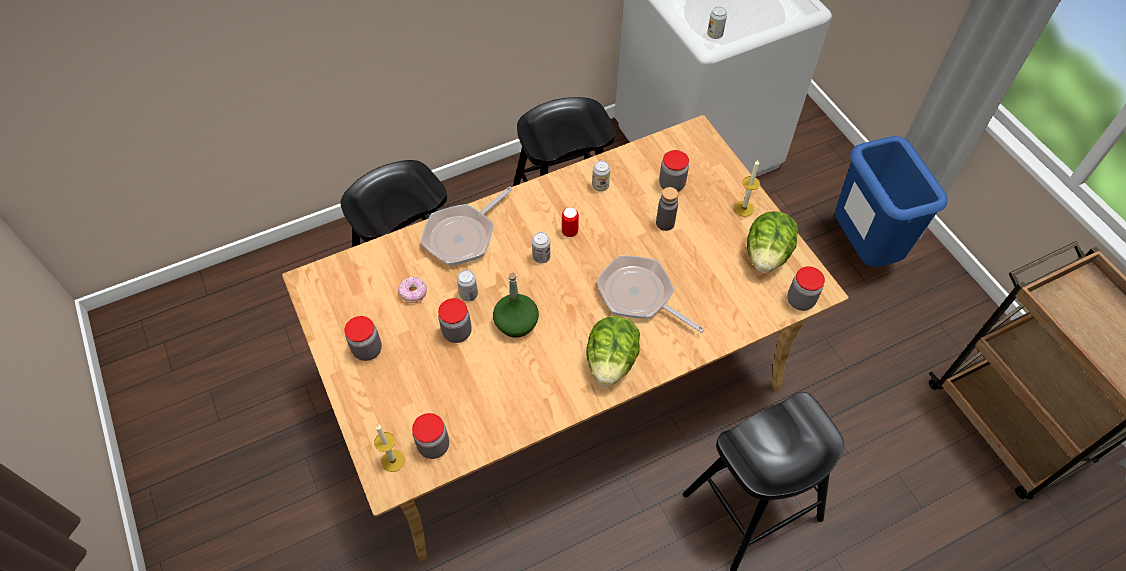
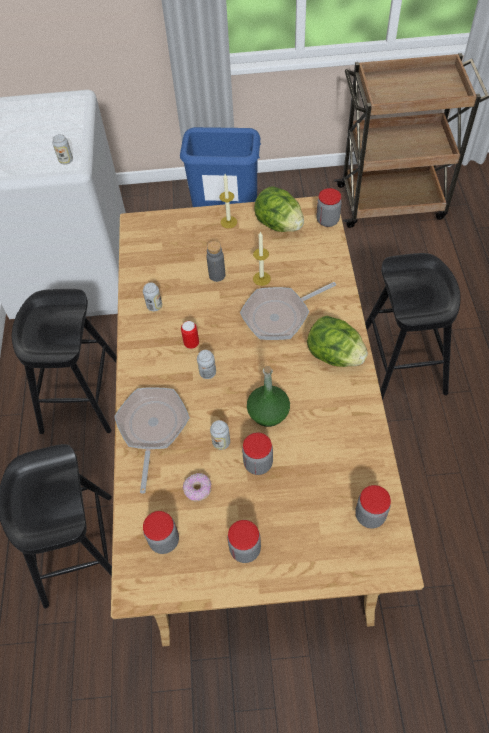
camera: 65 degrees left, 0 degrees up
(393, 460) = (374, 555): candle -> candle (261, 278)
(463, 236) = (152, 428): frying pan -> frying pan turned 150 degrees counterclockwise
(671, 184) = (180, 258): jar -> jar (164, 540)

